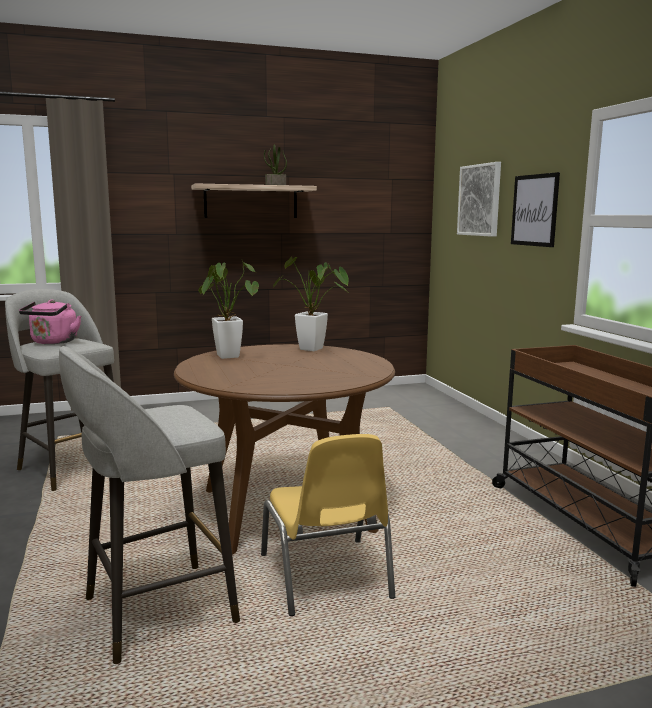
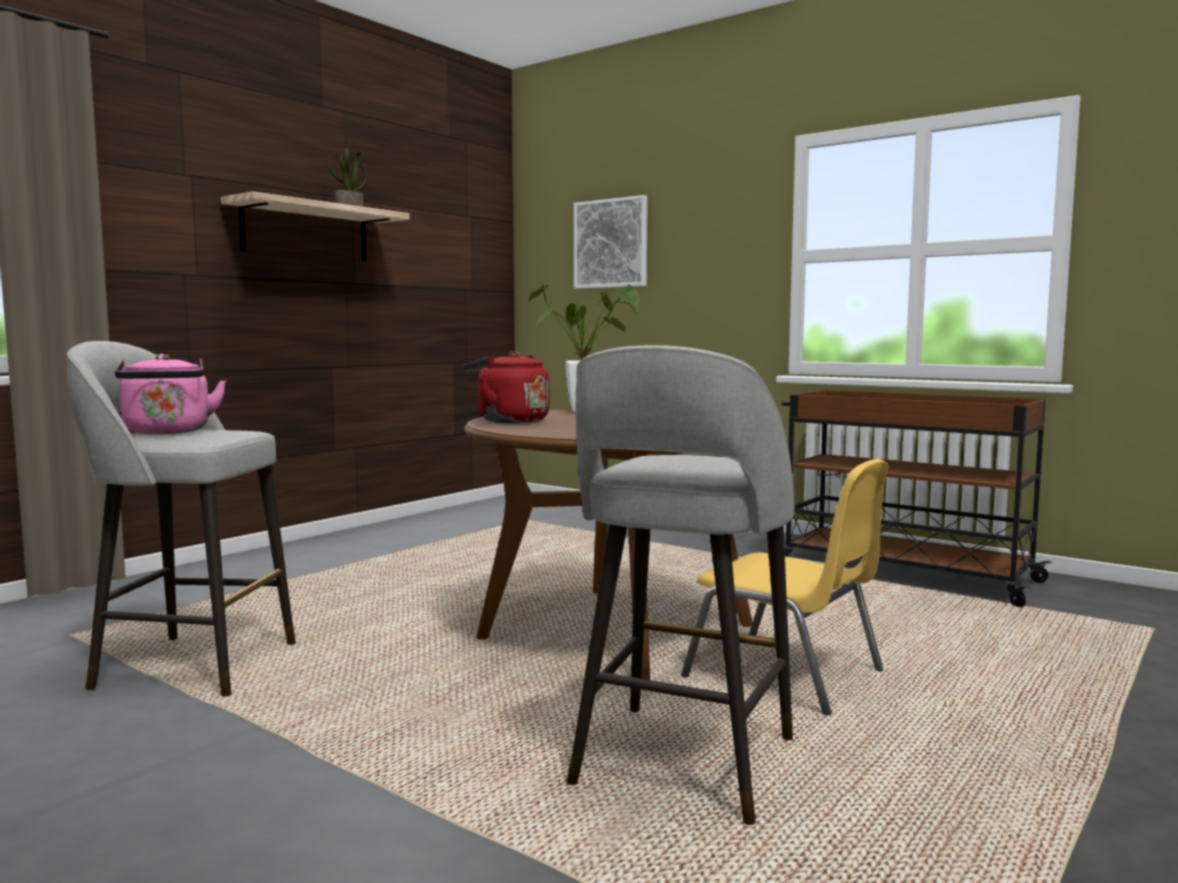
camera: 35 degrees left, 5 degrees down
(227, 355) = (508, 421): potted plant -> red kettle
(534, 210) = (711, 250): picture -> none

